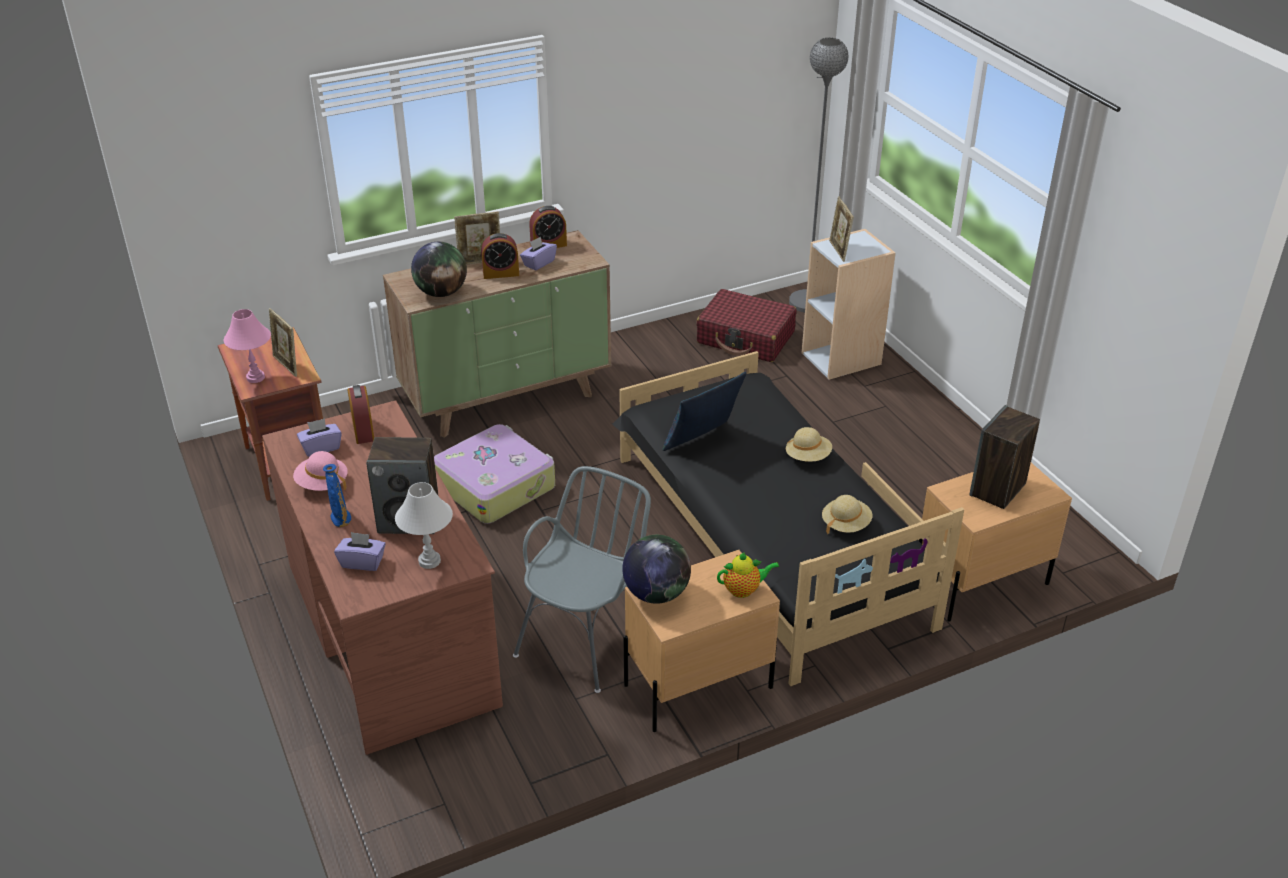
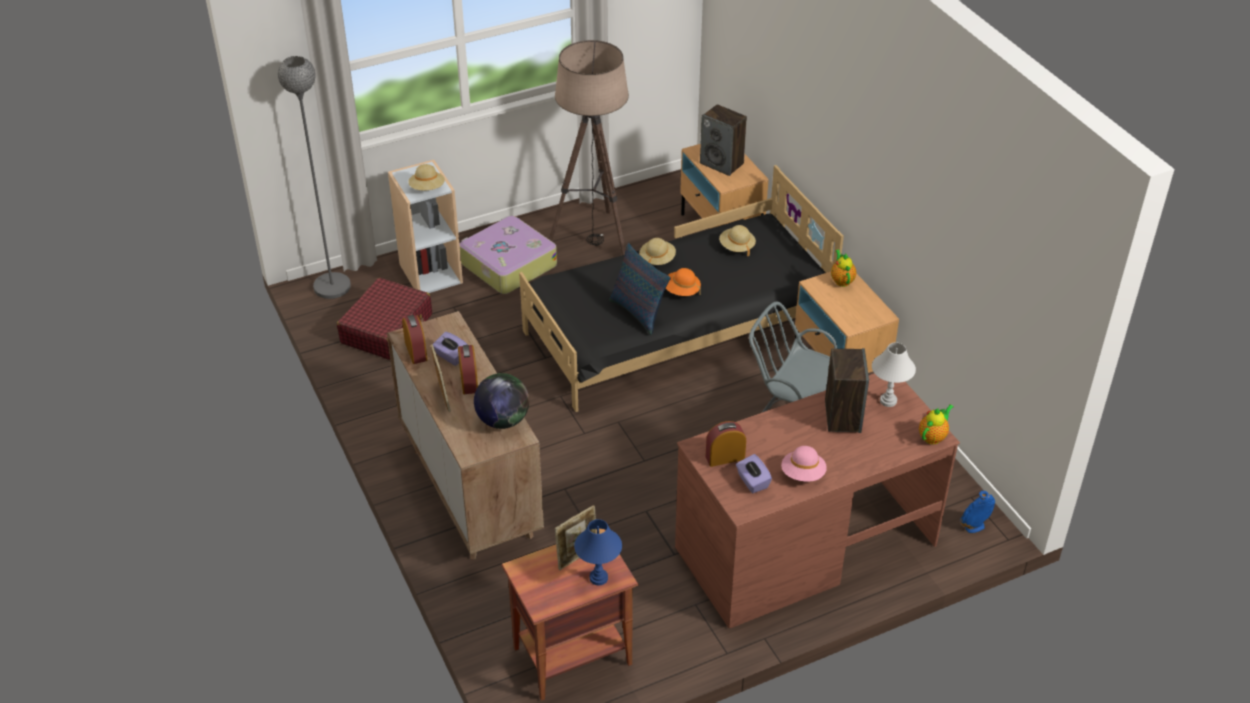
camera: 90 degrees left, 5 degrees up
(256, 378) = (599, 578): pink table lamp -> blue table lamp
(341, 518) = (846, 456): blue vase -> blue vase (974, 527)
(356, 595) = (933, 436): none -> teapot
(362, 562) = (896, 437): purple tissue box -> none
(495, 485) = (609, 493): suitcase -> suitcase (507, 265)
(656, 593) = (852, 321): globe -> none
(747, 475) = (682, 291): none -> orange hat
(838, 251) = (427, 188): picture frame -> beige hat
(933, 471) = (593, 239): none -> floor lamp

